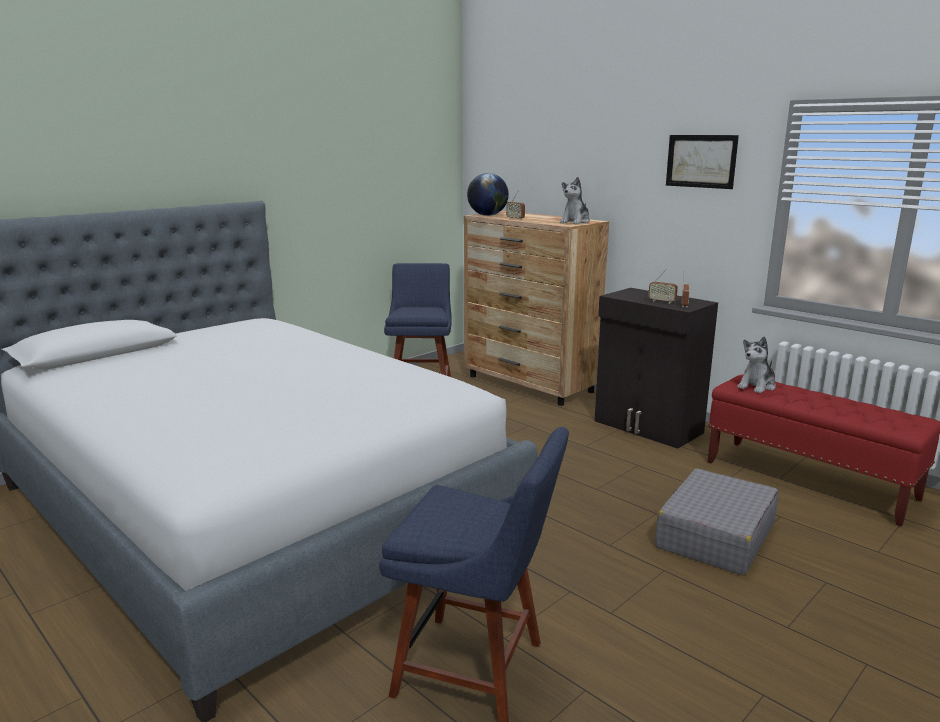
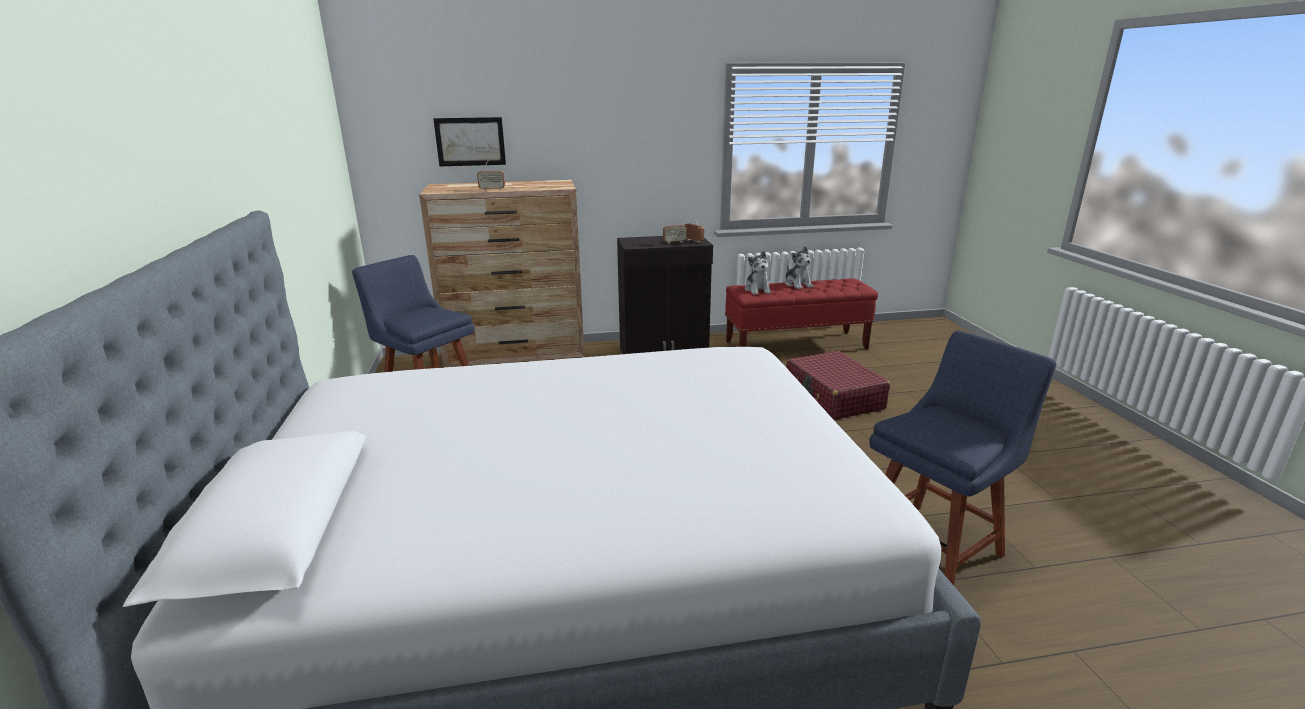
camera: 55 degrees left, 5 degrees up
(487, 215) = (445, 190): globe -> none
(575, 222) = (556, 184): plush toy -> plush toy (797, 284)
(701, 161) = (656, 116): picture -> picture (470, 141)
(715, 536) = (833, 397): grey suitcase -> red suitcase

